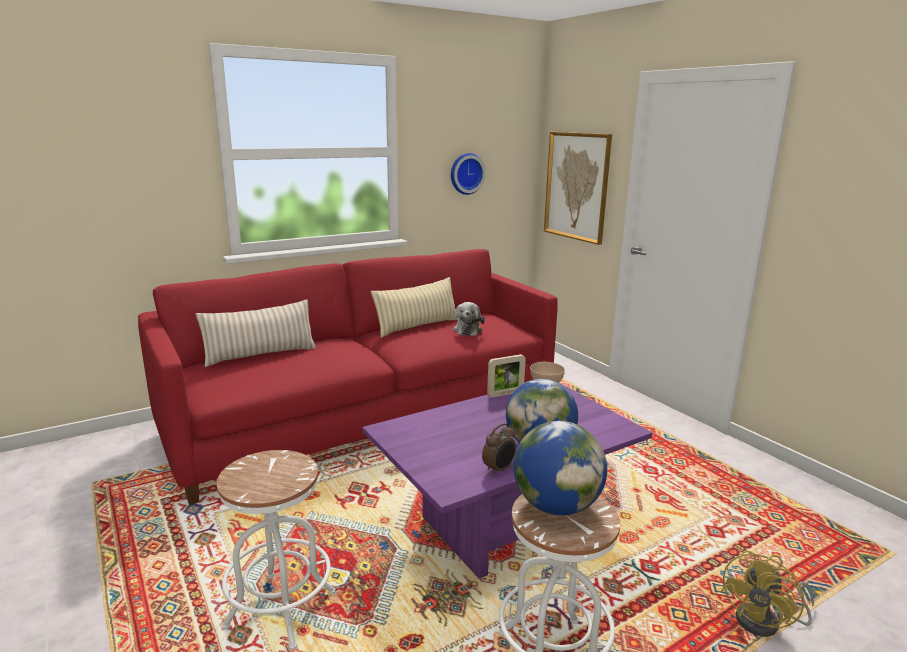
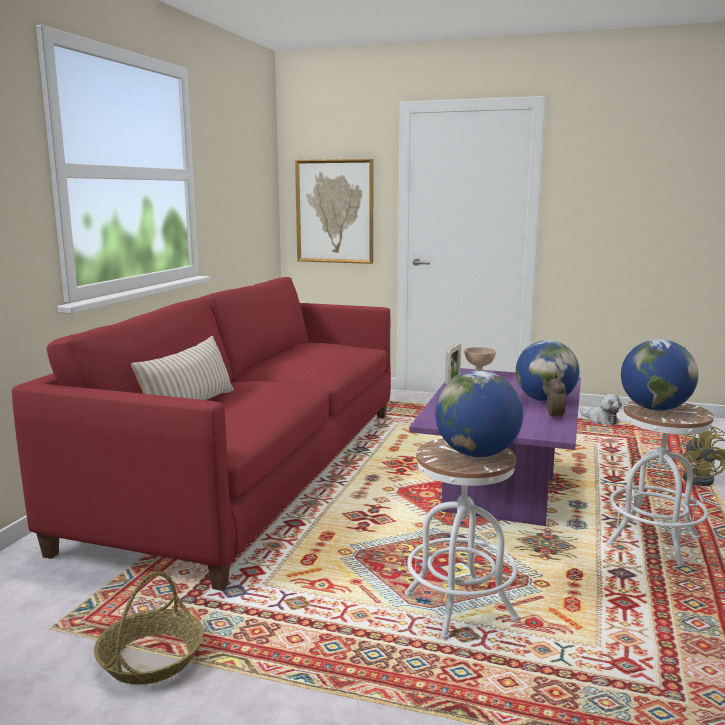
camera: 40 degrees left, 5 degrees down
(90, 530) = (151, 658): none -> basket
(273, 478) = (477, 454): none -> globe
(417, 326) = (281, 358): beige pillow -> none
(466, 173) = (237, 202): wall clock -> none
(467, 330) = (331, 352): plush toy -> plush toy (601, 420)

